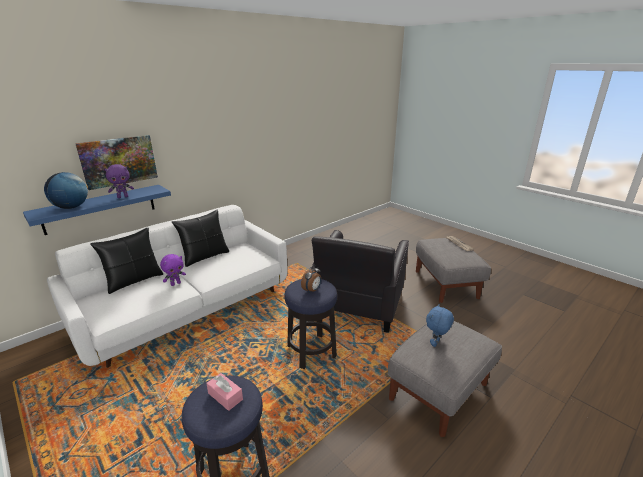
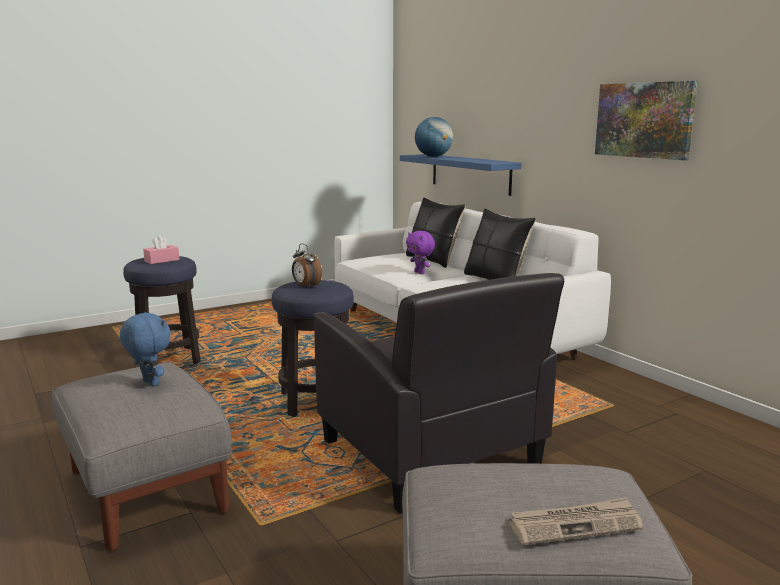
camera: 100 degrees right, 10 degrees down
(119, 161) = (493, 119): picture -> picture (644, 120)
(123, 197) = (465, 159): purple plush toy -> none
(358, 305) = (430, 454): black armchair -> black armchair turned 150 degrees counterclockwise

